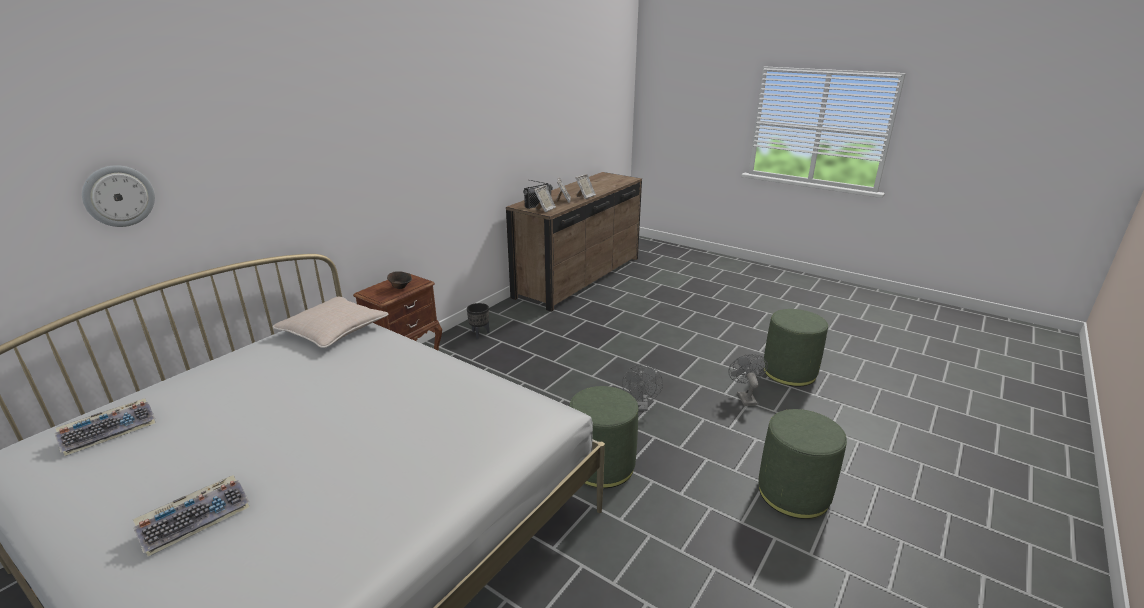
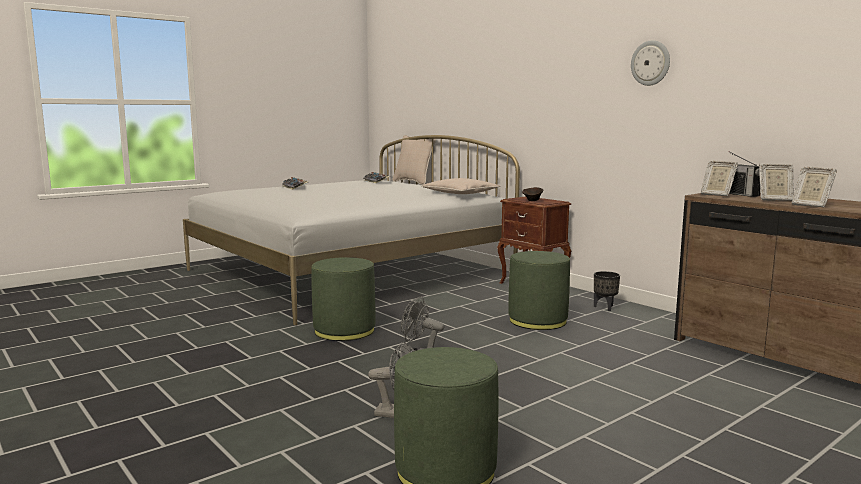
camera: 105 degrees right, 15 degrees down
(112, 395) = (413, 182): none -> beige pillow
(118, 196) = (444, 85): wall clock -> wall clock (650, 63)
(793, 493) = (218, 395): green ottoman -> green ottoman (537, 320)

